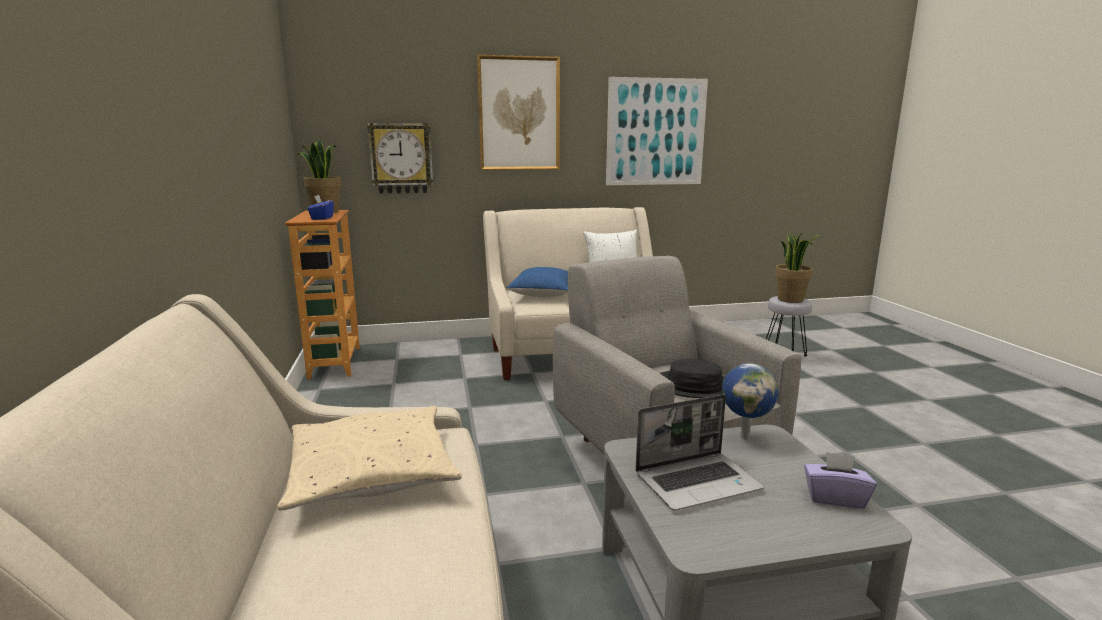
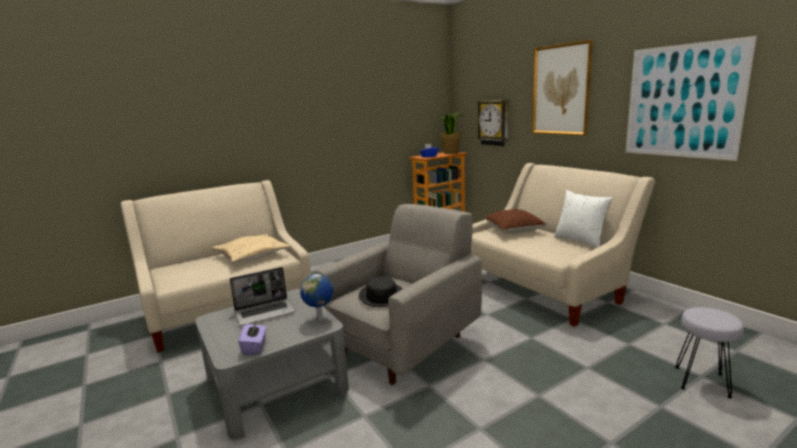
camera: 70 degrees right, 0 degrees up
(543, 295) = (513, 231): blue pillow -> brown pillow
(698, 482) = (265, 312): laptop -> laptop turned 75 degrees counterclockwise
(791, 300) = (709, 317): potted plant -> none

